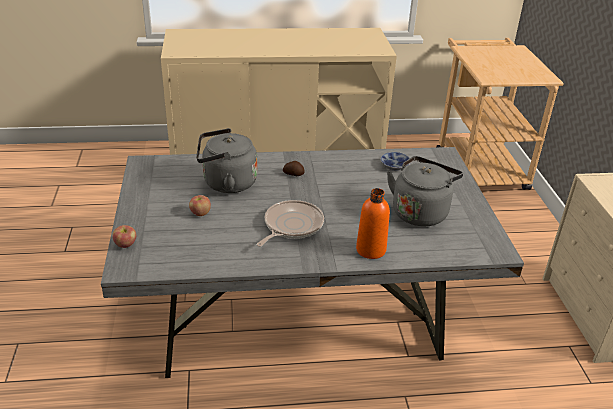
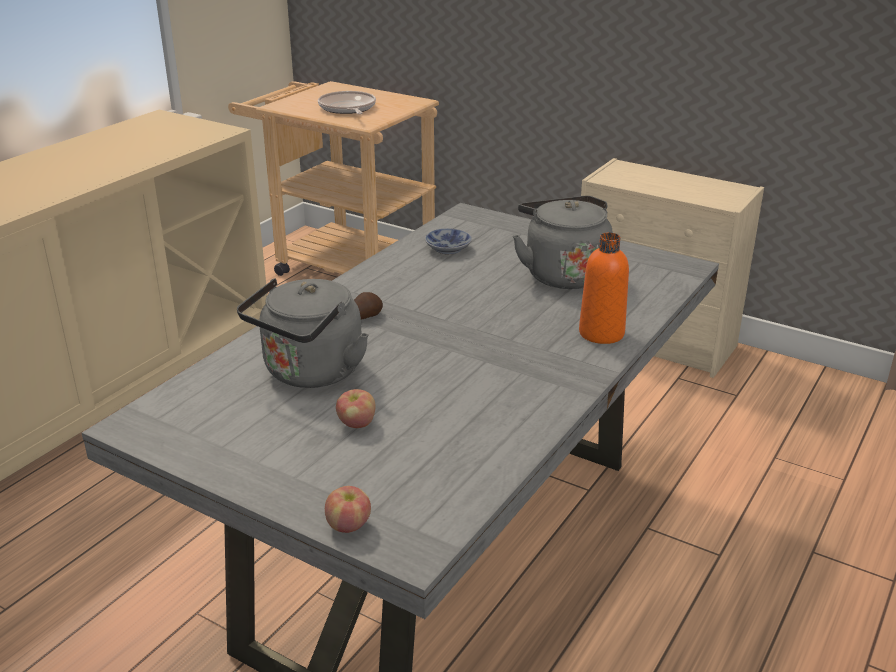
camera: 50 degrees left, 5 degrees down
(291, 226) = (484, 365): frying pan -> frying pan (347, 109)

